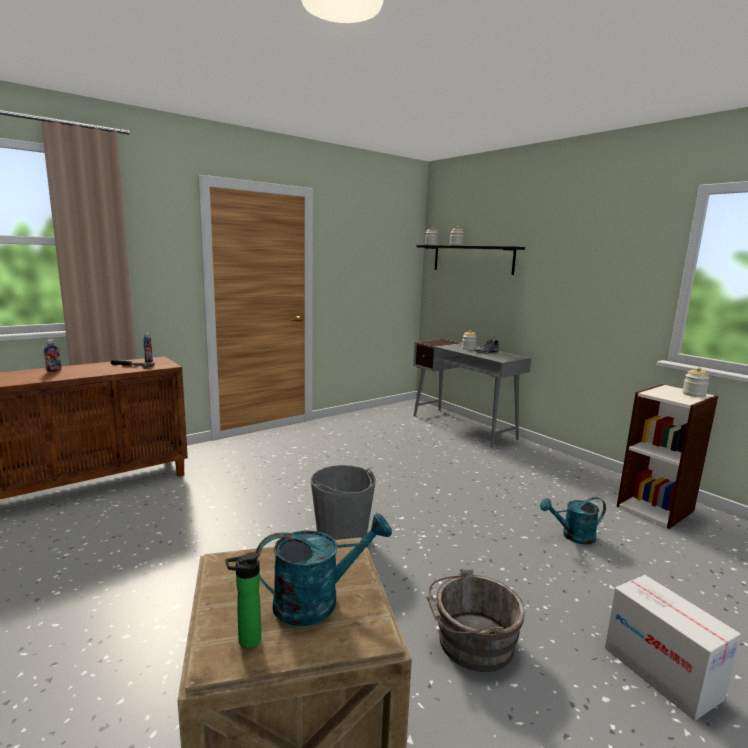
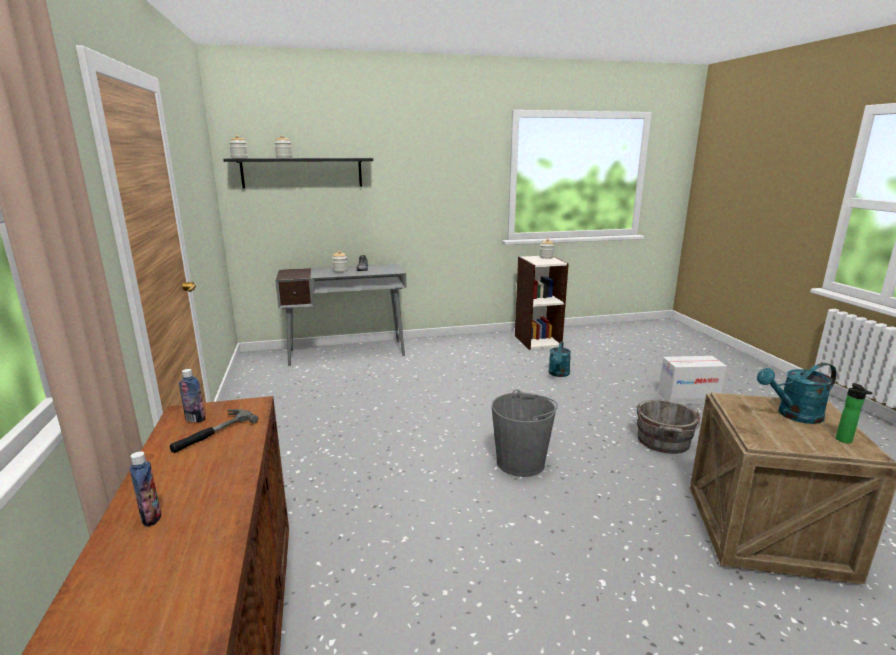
camera: 65 degrees left, 5 degrees up
(318, 600) = (793, 415): turquoise watering can -> turquoise watering can turned 105 degrees counterclockwise

